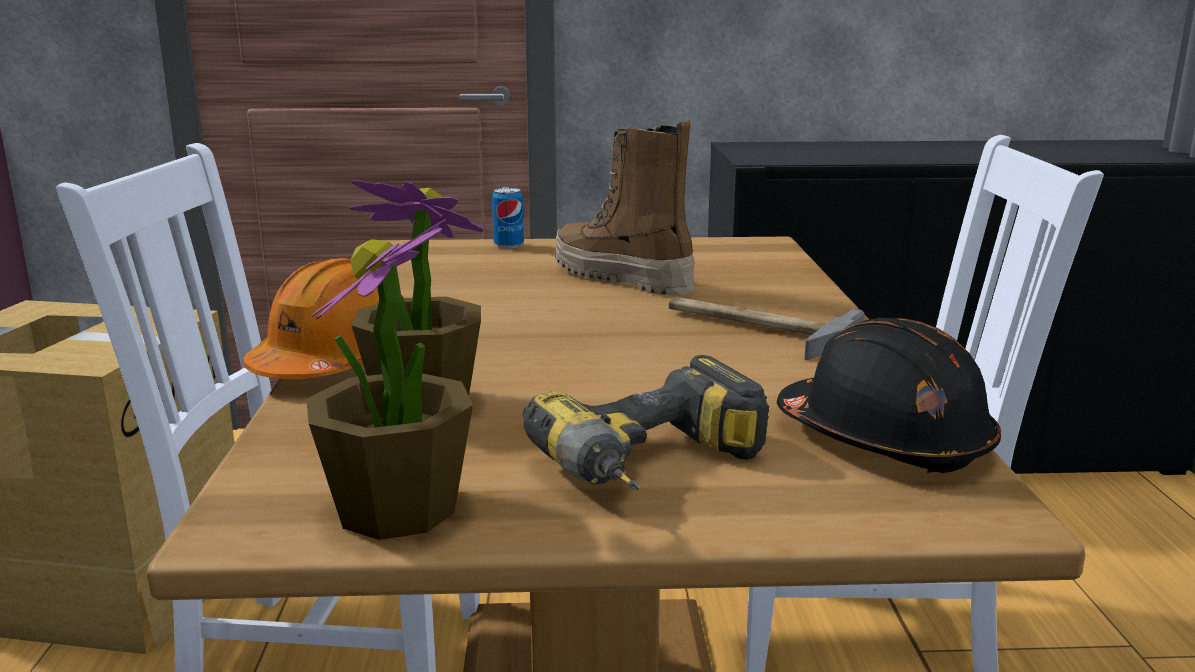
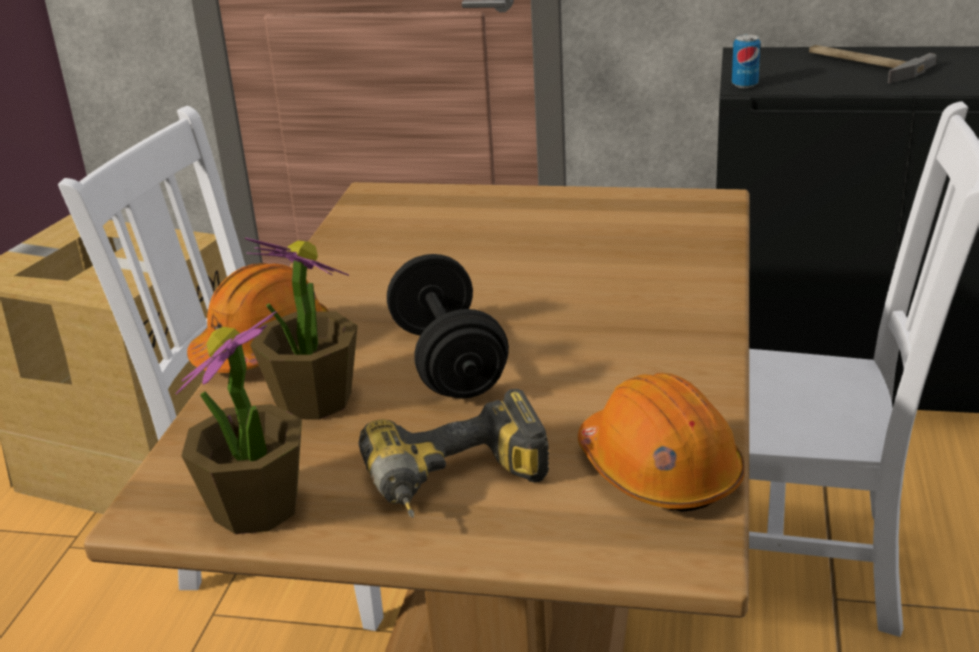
camera: 15 degrees right, 10 degrees up
(508, 245) = (466, 195): can -> can (744, 85)
(570, 364) = (448, 362): none -> black dumbbell
(622, 279) = (547, 249): boot -> none
(754, 328) = (630, 325): hammer -> hammer (862, 65)
(884, 440) = (659, 471): black hard hat -> orange hard hat

